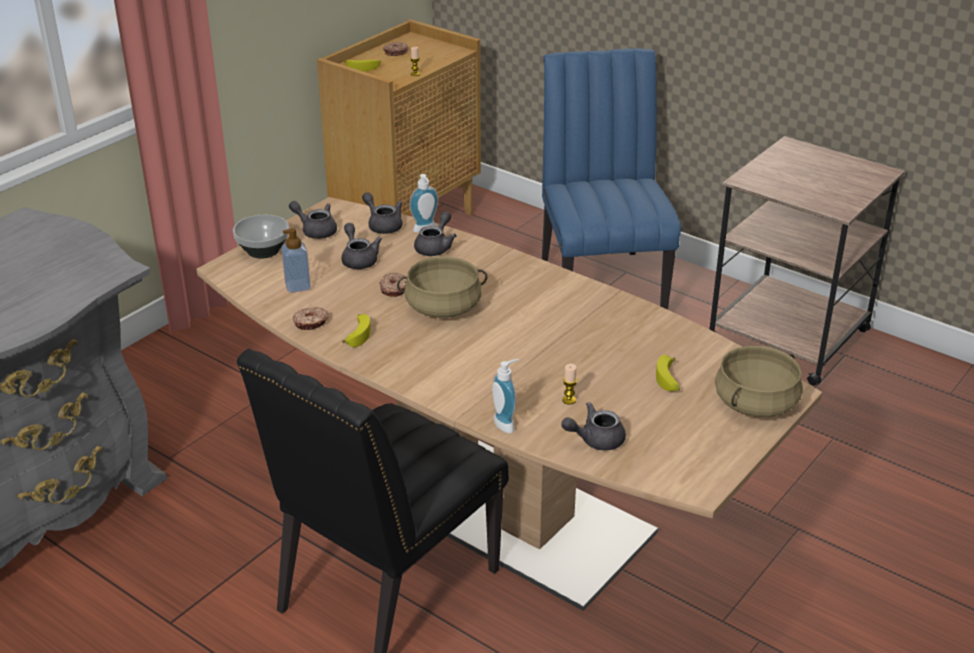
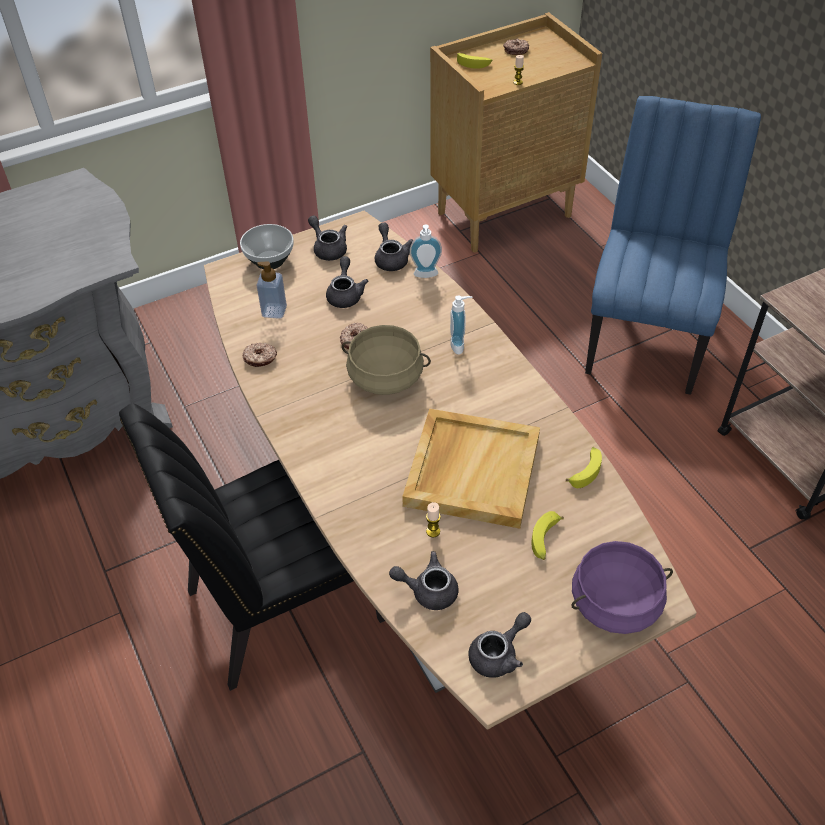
camera: 25 degrees right, 15 degrees up
(357, 334) = (292, 385): banana -> banana (585, 470)
(435, 247) = (422, 299): grey teapot -> grey teapot (499, 654)
(507, 423) = (358, 539): soap dispenser -> soap dispenser (460, 345)
(570, 351) = (471, 469): none -> beige tray
(756, 404) = (615, 603): beige cooking pot -> purple cooking pot

